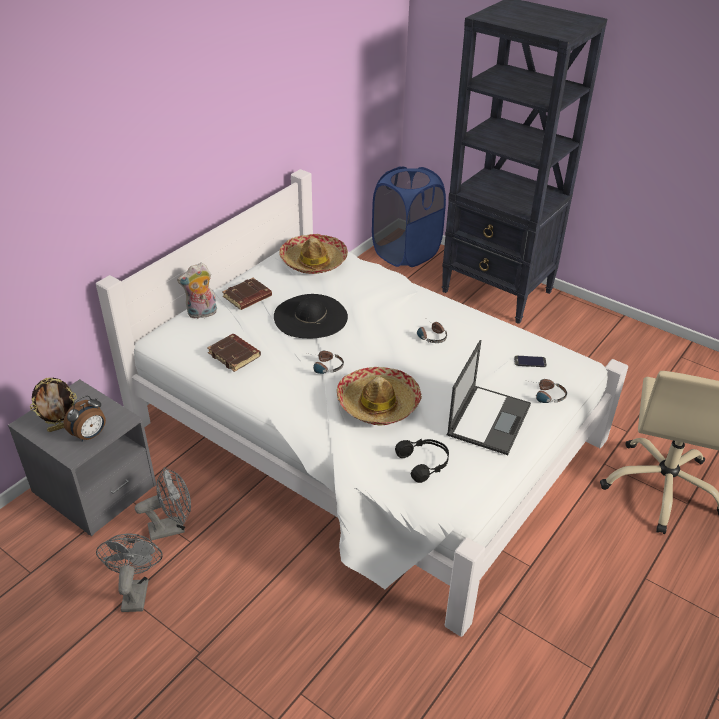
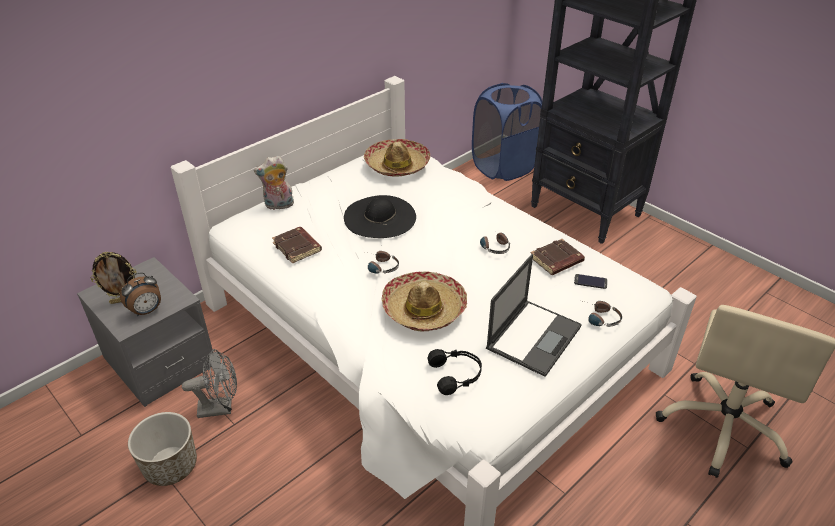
camera: 10 degrees right, 0 degrees up
(135, 591) = (170, 466): grey fan -> planter
(247, 297) = (325, 194): brown book -> brown book (556, 261)

